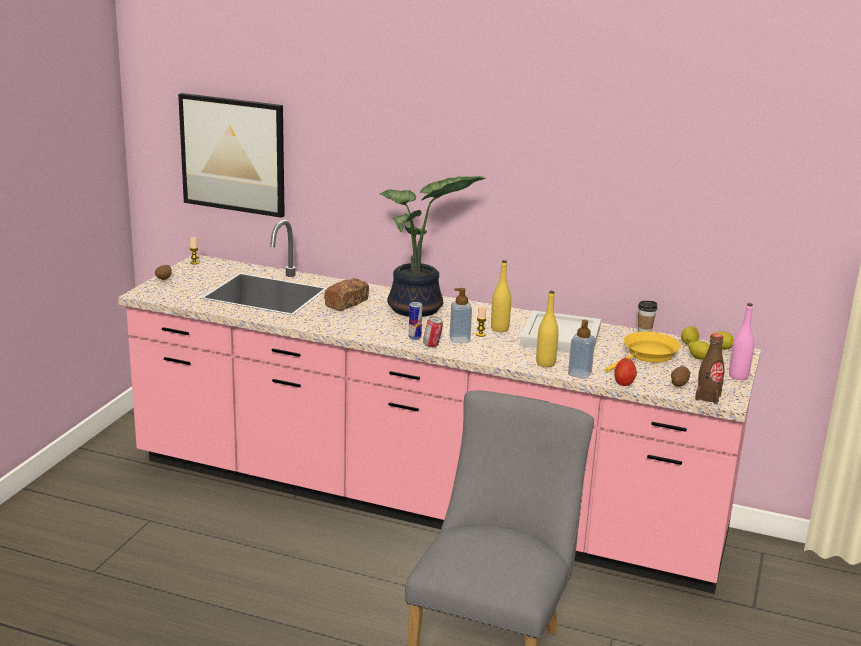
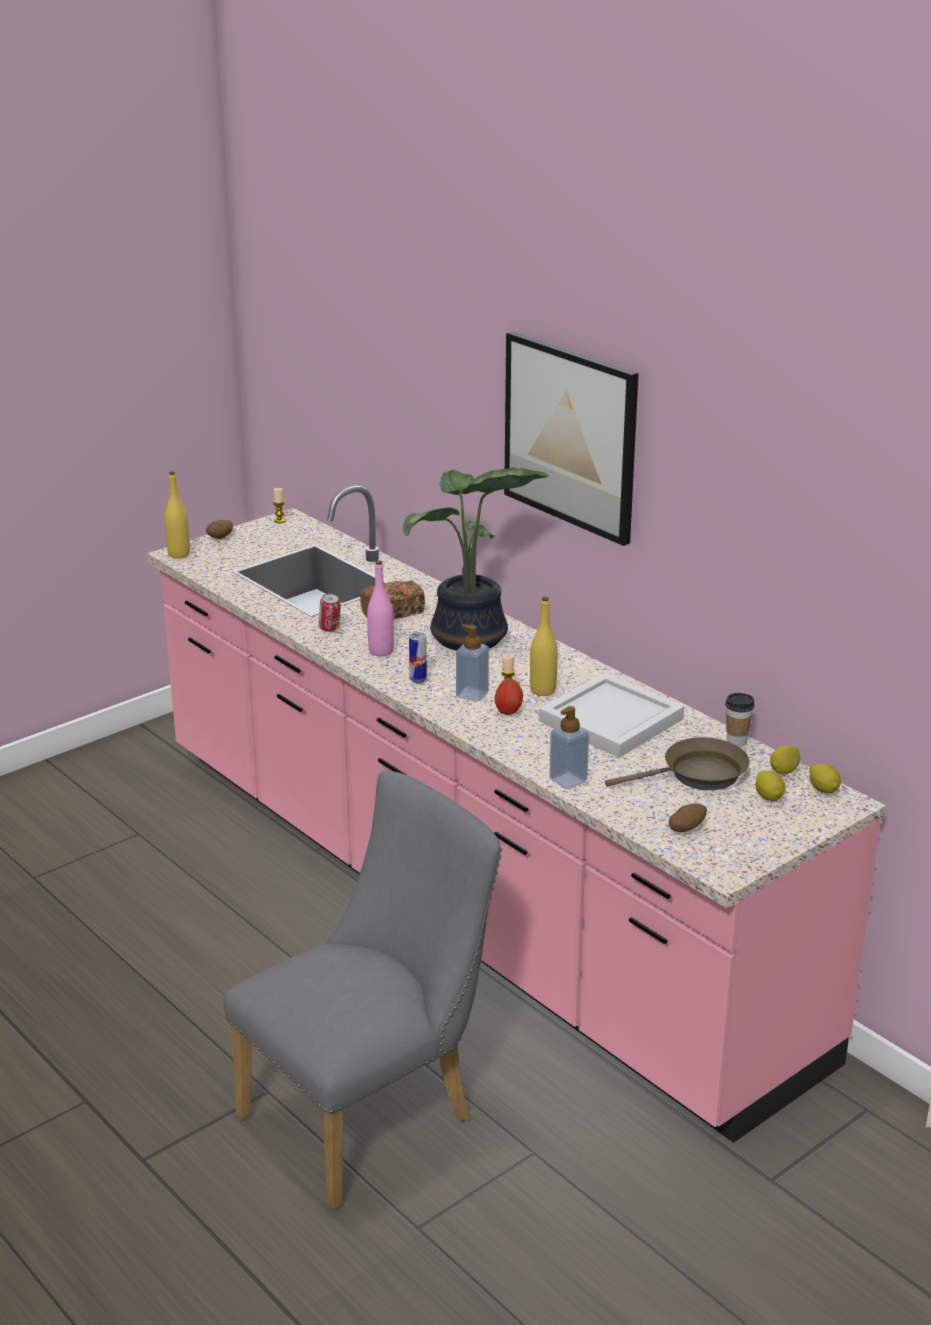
camera: 30 degrees right, 5 degrees up
(233, 154) = (330, 387): picture -> picture (571, 436)
(432, 345) = (427, 696): can -> can (330, 630)
(545, 363) = (541, 754): yellow bottle -> yellow bottle (179, 554)
(624, 383) = (610, 809): apple -> apple (508, 711)
(647, 355) = (698, 775): yellow frying pan -> brown frying pan
(708, 397) = (703, 858): brown bottle -> none
(738, 376) = (791, 838): pink bottle -> pink bottle (381, 651)

